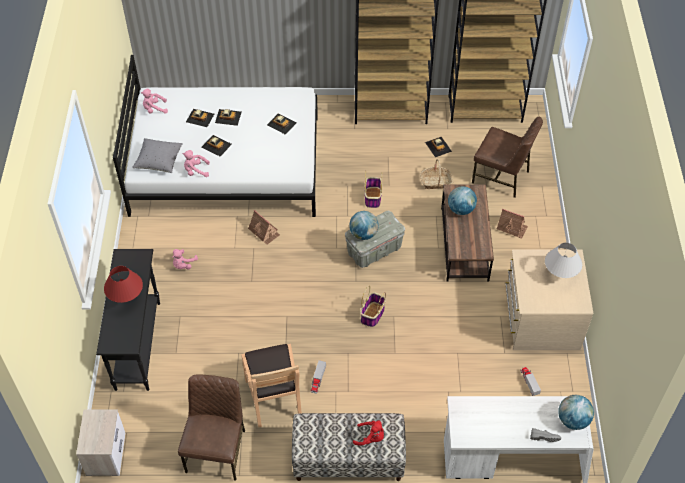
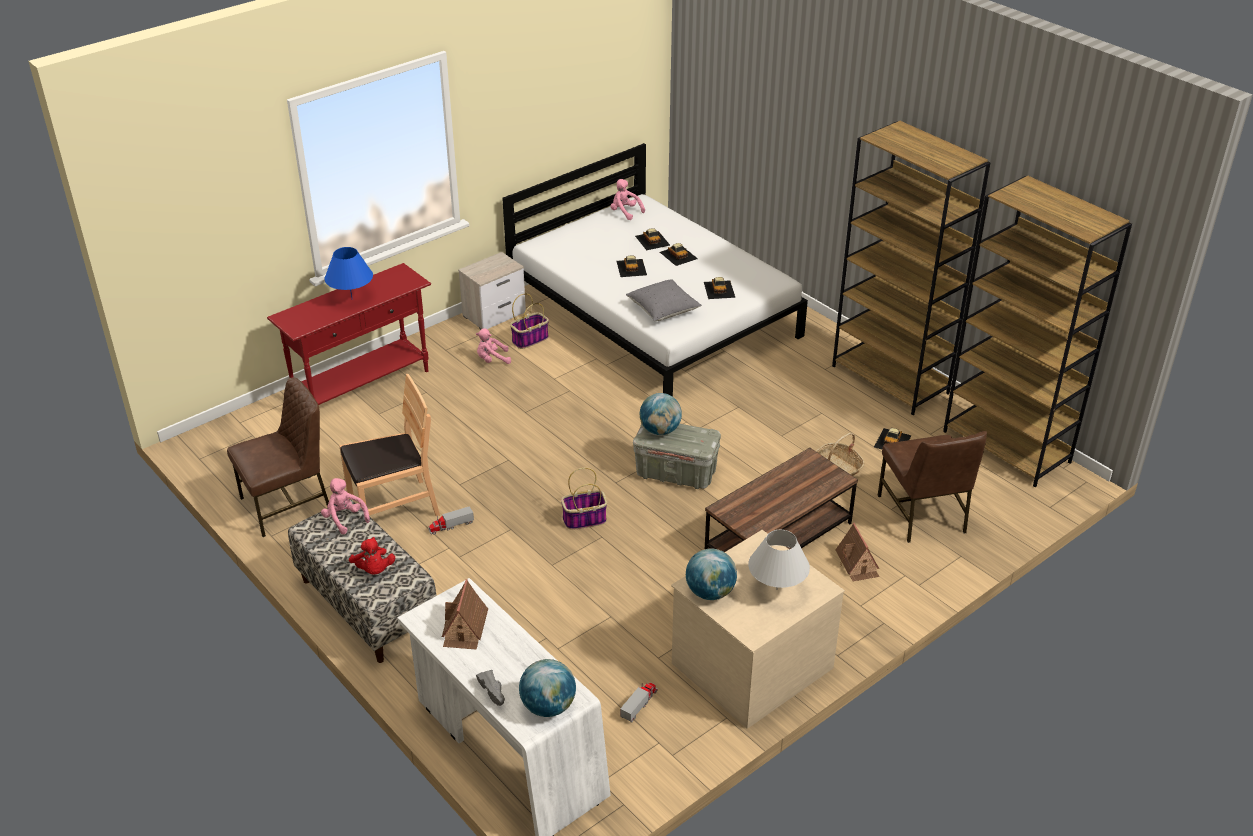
camera: 50 degrees right, 15 degrees down
(106, 453) = (216, 436): nightstand -> nightstand (495, 314)
(126, 298) = (352, 299): red table lamp -> blue table lamp
(138, 345) = (363, 386): black console table -> red console table
(159, 161) = (564, 248): grey pillow -> grey pillow (663, 310)
(196, 171) = (582, 274): pink plush toy -> pink plush toy (345, 519)
(264, 232) = (599, 386): toy house -> toy house (464, 628)
(274, 397) = (393, 507): brown chair -> brown chair turned 150 degrees counterclockwise
(372, 197) = (748, 432): basket -> basket (530, 339)
(461, 209) = (791, 479): globe -> globe (710, 592)

